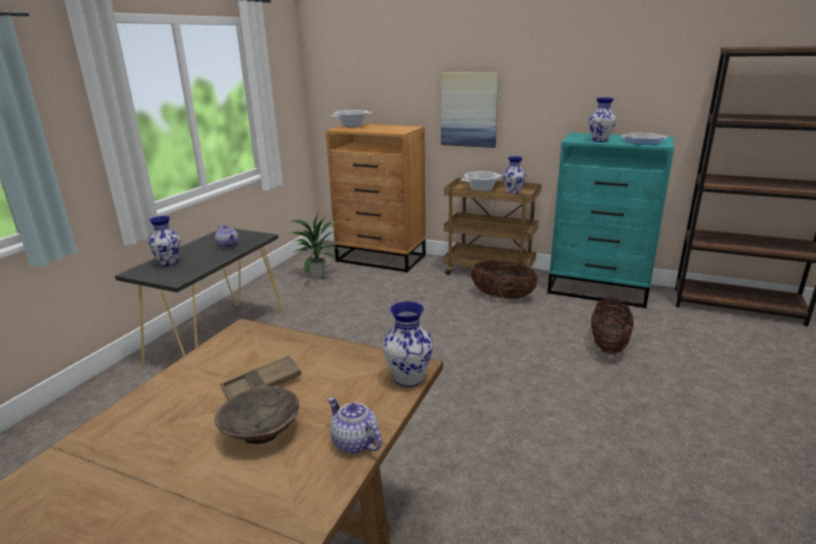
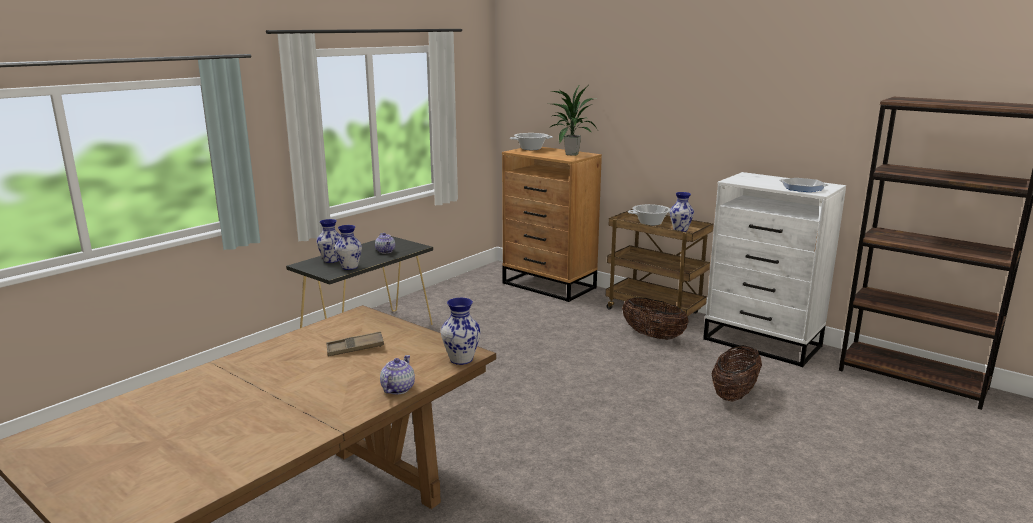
camera: 15 degrees right, 5 degrees down
(261, 433) = (340, 375): brown bowl -> none
(318, 276) = (479, 295): potted plant -> potted plant (571, 154)
(354, 442) = (397, 389): teapot -> teapot turned 45 degrees clockwise
(469, 109) = (645, 141): picture -> none
(599, 289) = (763, 343): turquoise dresser -> white dresser
(600, 140) = (758, 183): vase -> vase (349, 267)

